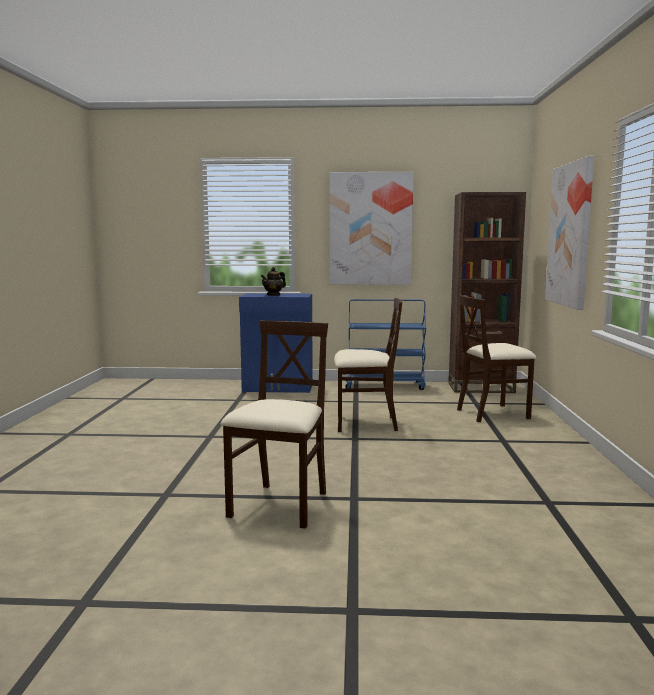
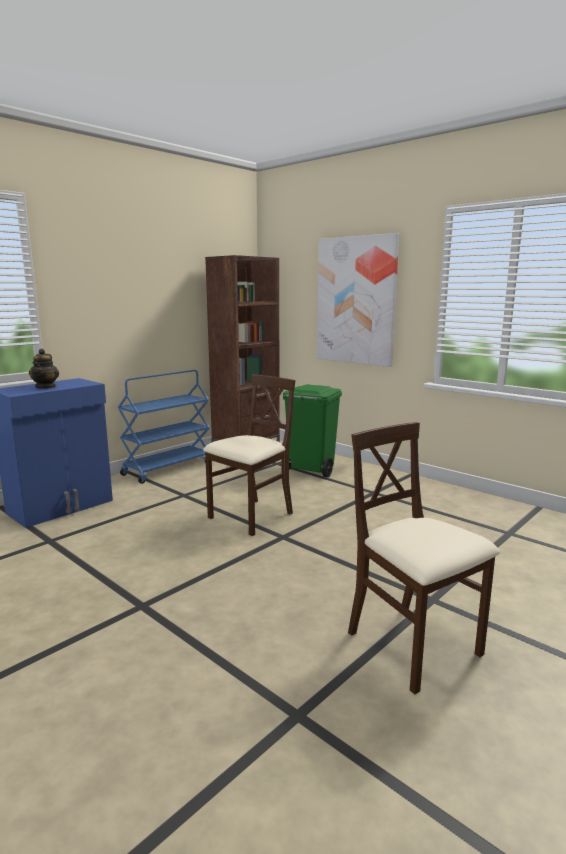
camera: 50 degrees left, 5 degrees up
(370, 229) = (126, 293): picture -> none
(493, 413) = (310, 469): beige chair -> green trash can

